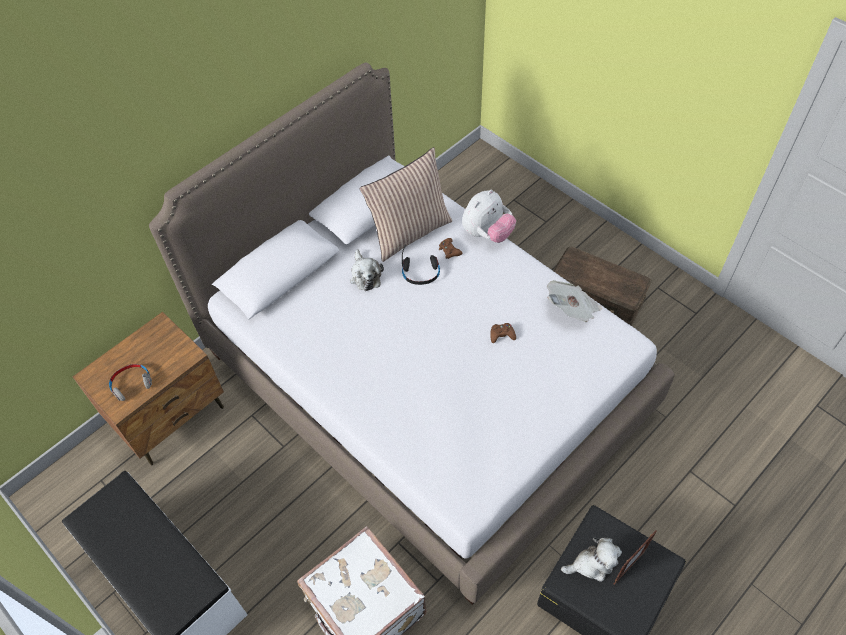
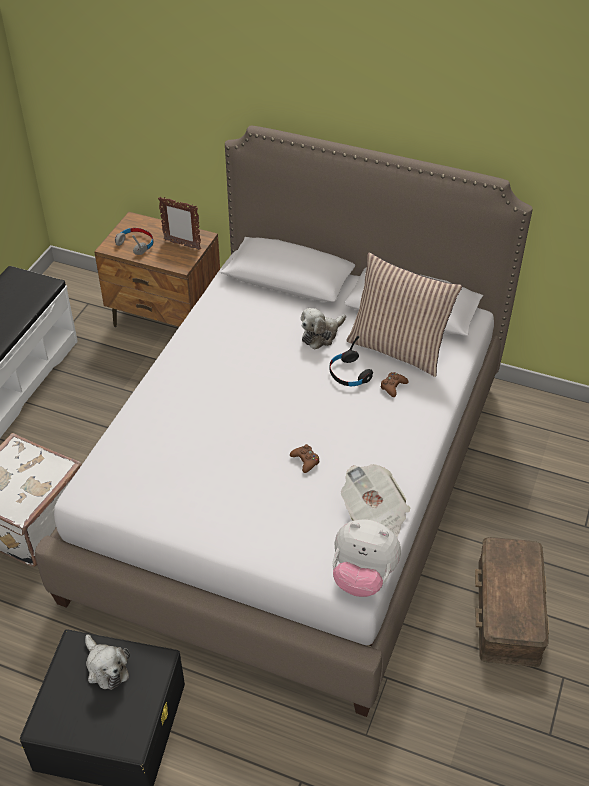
camera: 65 degrees right, 10 degrees down
(487, 234) = (437, 410): plush toy -> plush toy (363, 577)
(628, 568) = (112, 704): picture frame -> picture frame (182, 244)

